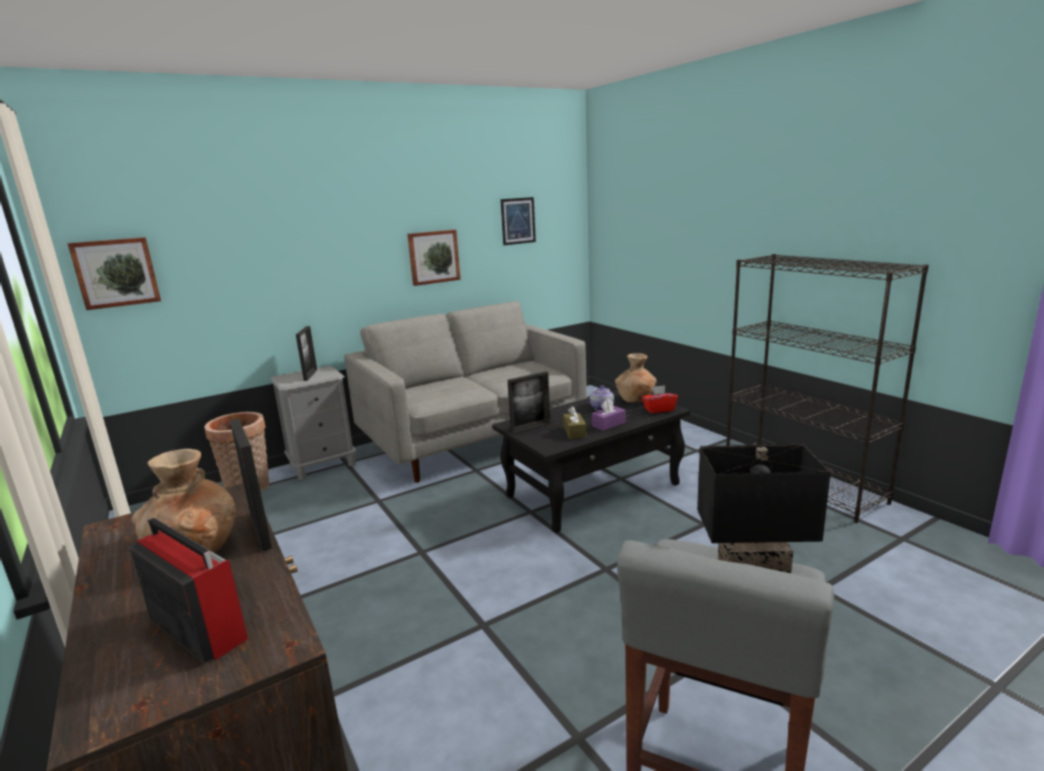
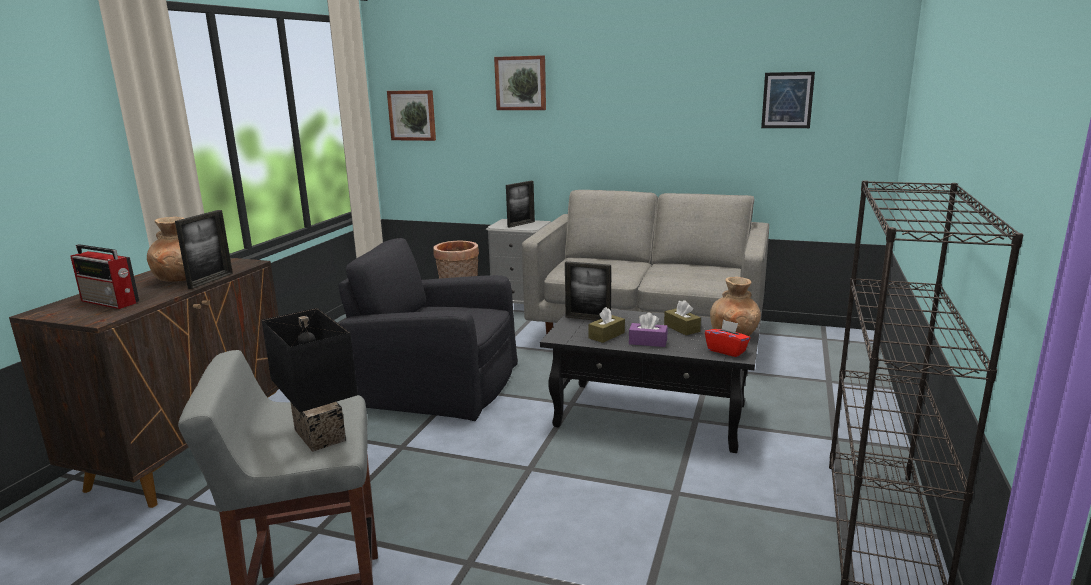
camera: 50 degrees right, 0 degrees up
(197, 627) = (110, 302): radio -> radio turned 120 degrees clockwise
(391, 561) = (436, 384): none -> black armchair
(433, 257) = (669, 132): picture -> picture (521, 83)
(601, 408) = (681, 328): teapot -> brown tissue box

